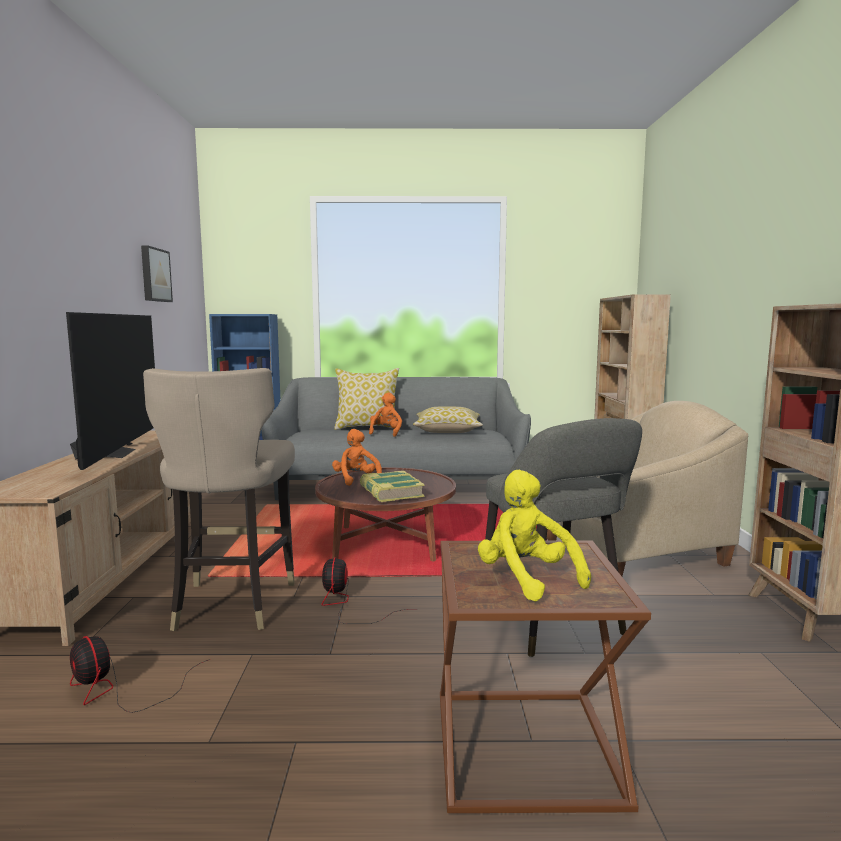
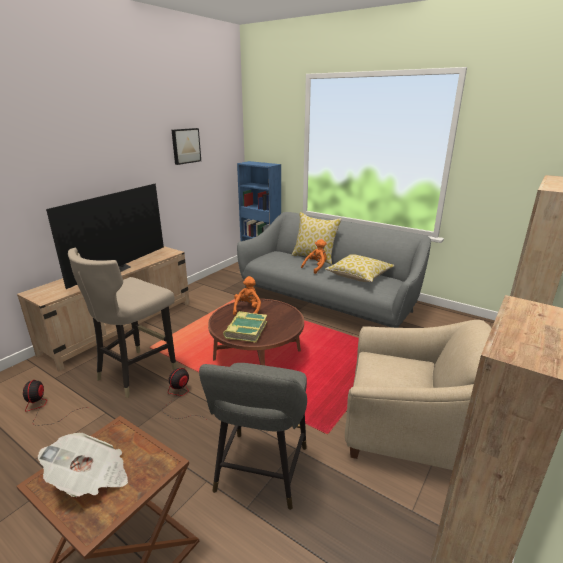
camera: 35 degrees right, 15 degrees up
(526, 578) = (91, 479): yellow plush toy -> newspaper

